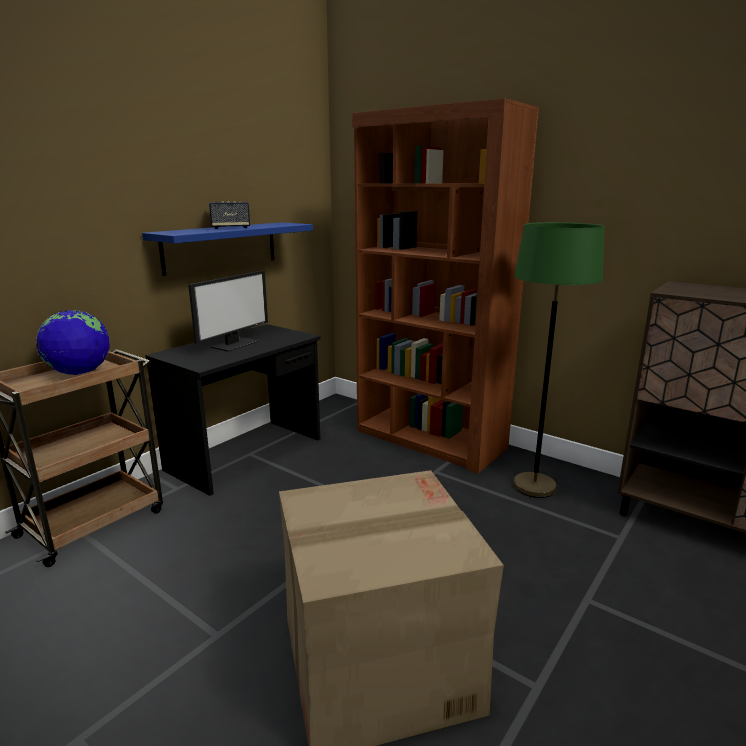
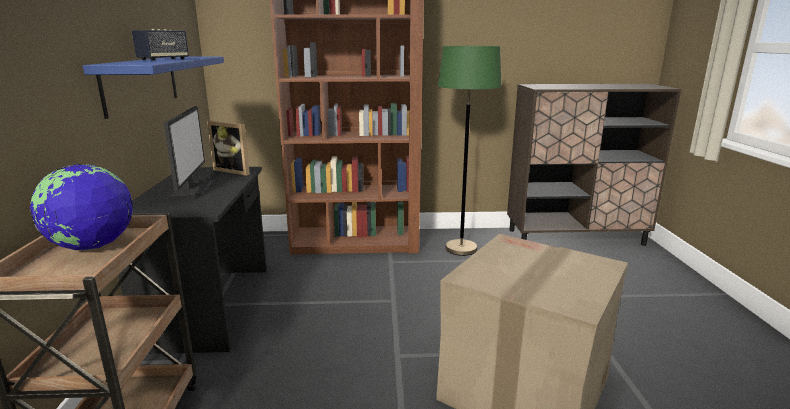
camera: 40 degrees left, 0 degrees up
(292, 335) = (235, 171): none -> picture frame

